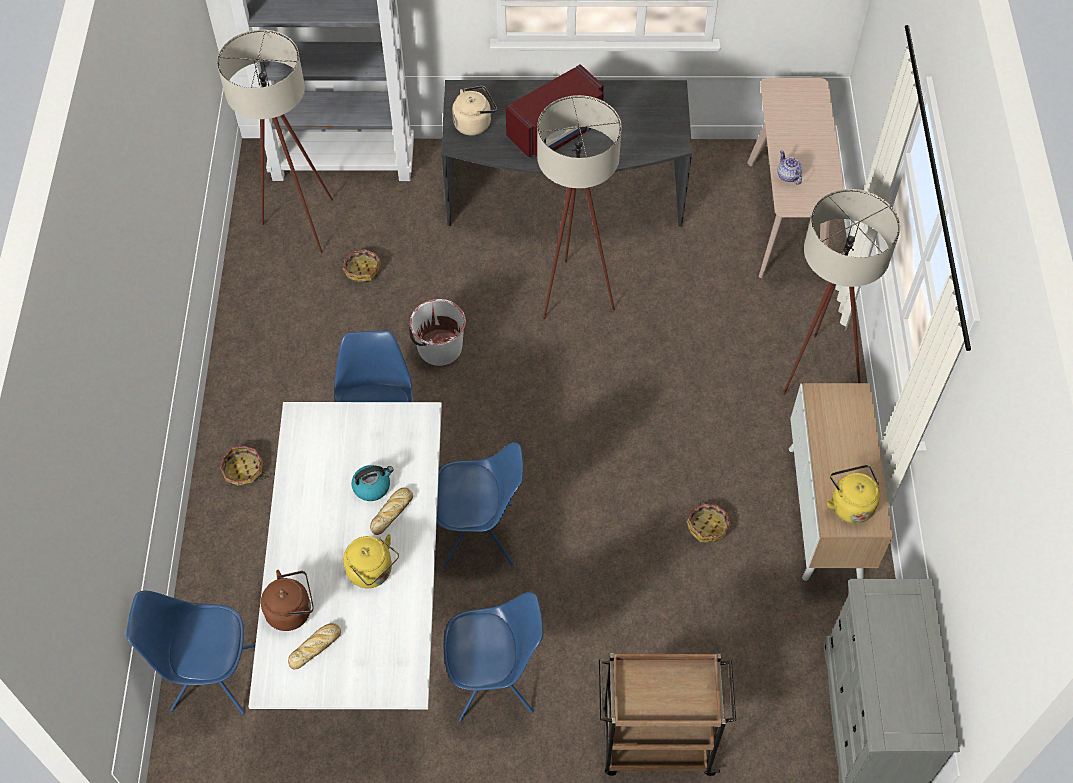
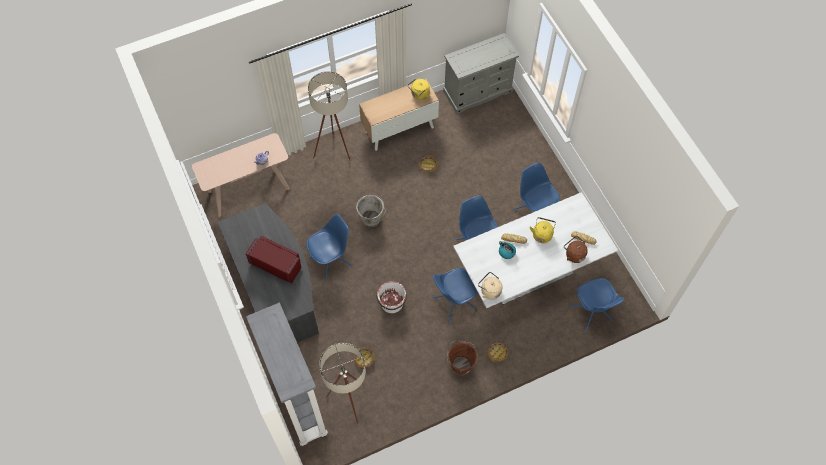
camera: 115 degrees left, 5 degrees up
(261, 404) = (461, 364): none -> brown bucket
(474, 123) = (287, 303): beige kettle -> beige kettle (489, 290)
(573, 289) = (331, 261): beige floor lamp -> blue chair
(629, 381) = (371, 219): none -> grey bucket
(655, 743) = (525, 152): brown cart -> none

